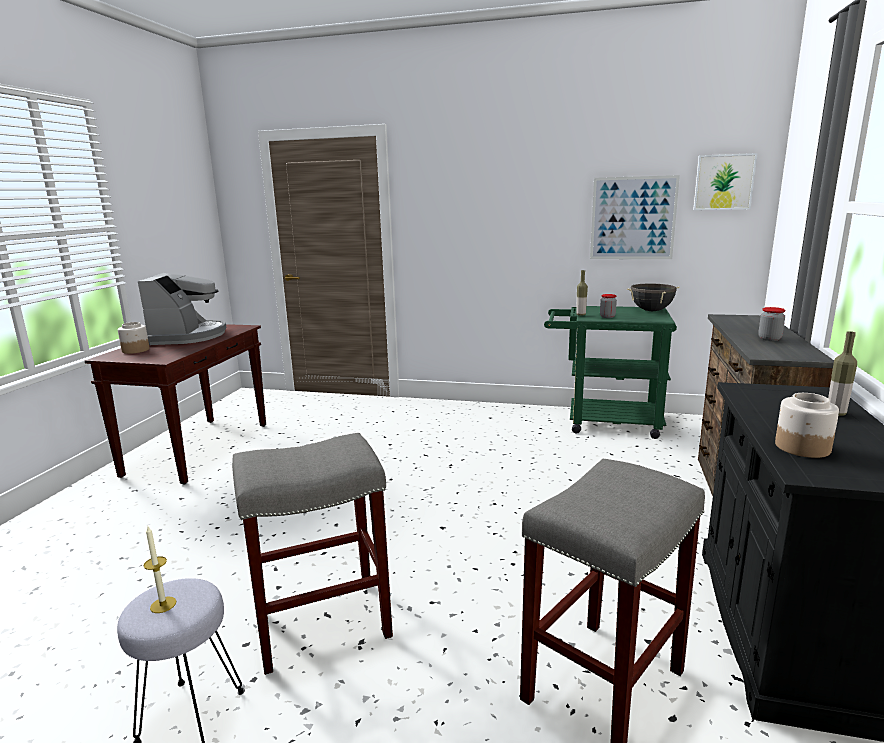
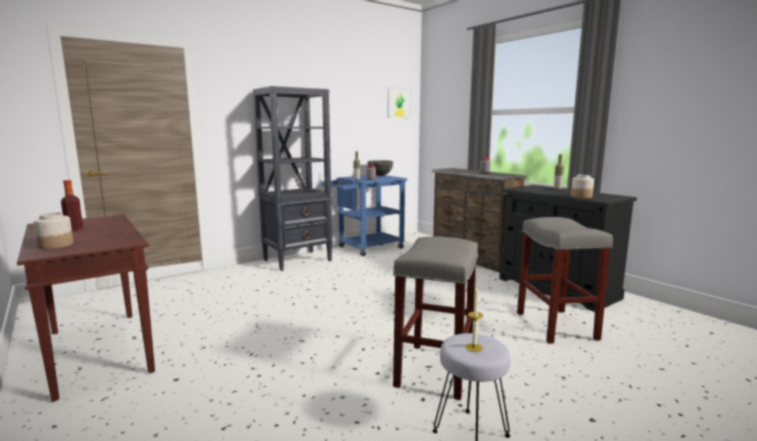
camera: 50 degrees left, 5 degrees down
(188, 336) = (74, 229): coffee machine -> bottle
(490, 413) = (298, 260): none -> black bookcase
(604, 422) = (366, 248): green cart -> blue cart
(633, 218) = (360, 121): picture -> none

